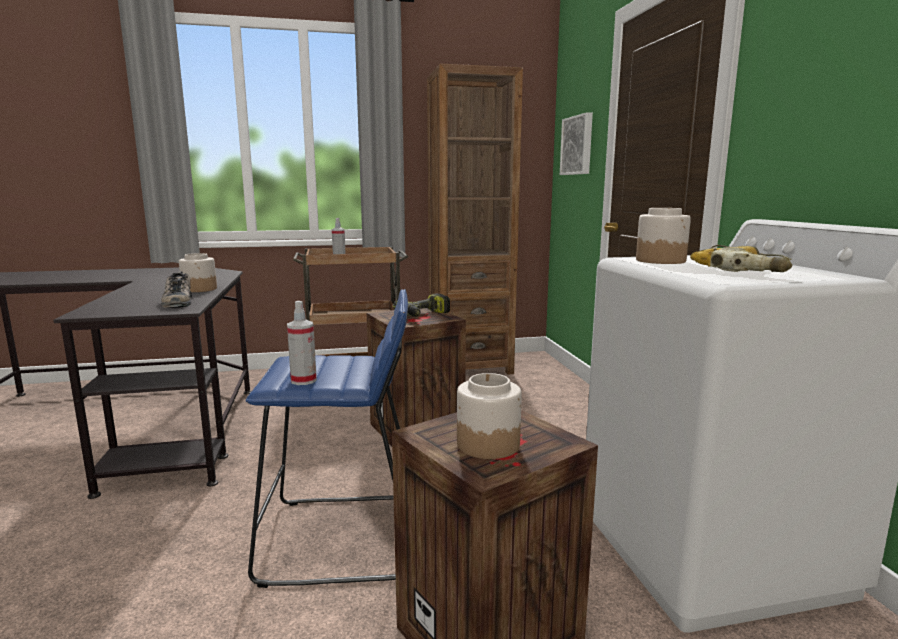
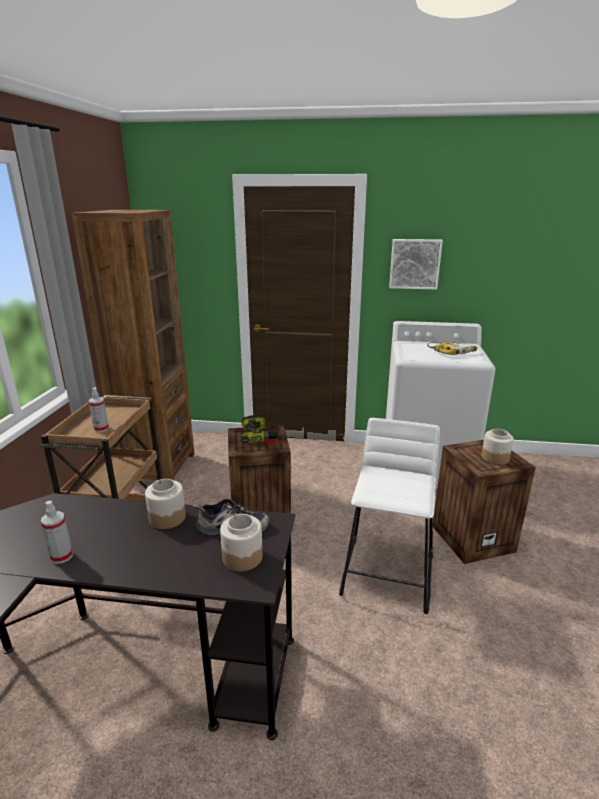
camera: 70 degrees left, 10 degrees up
(303, 380) = (417, 491): spray bottle -> spray bottle (62, 556)
(342, 538) = (388, 573): blue stool -> white stool
(578, 145) = (189, 266): picture -> picture (414, 264)
(660, 261) = (419, 355): jar -> jar (242, 557)

